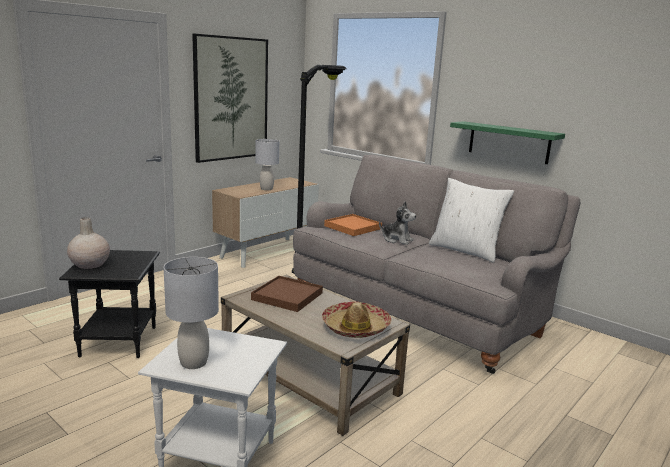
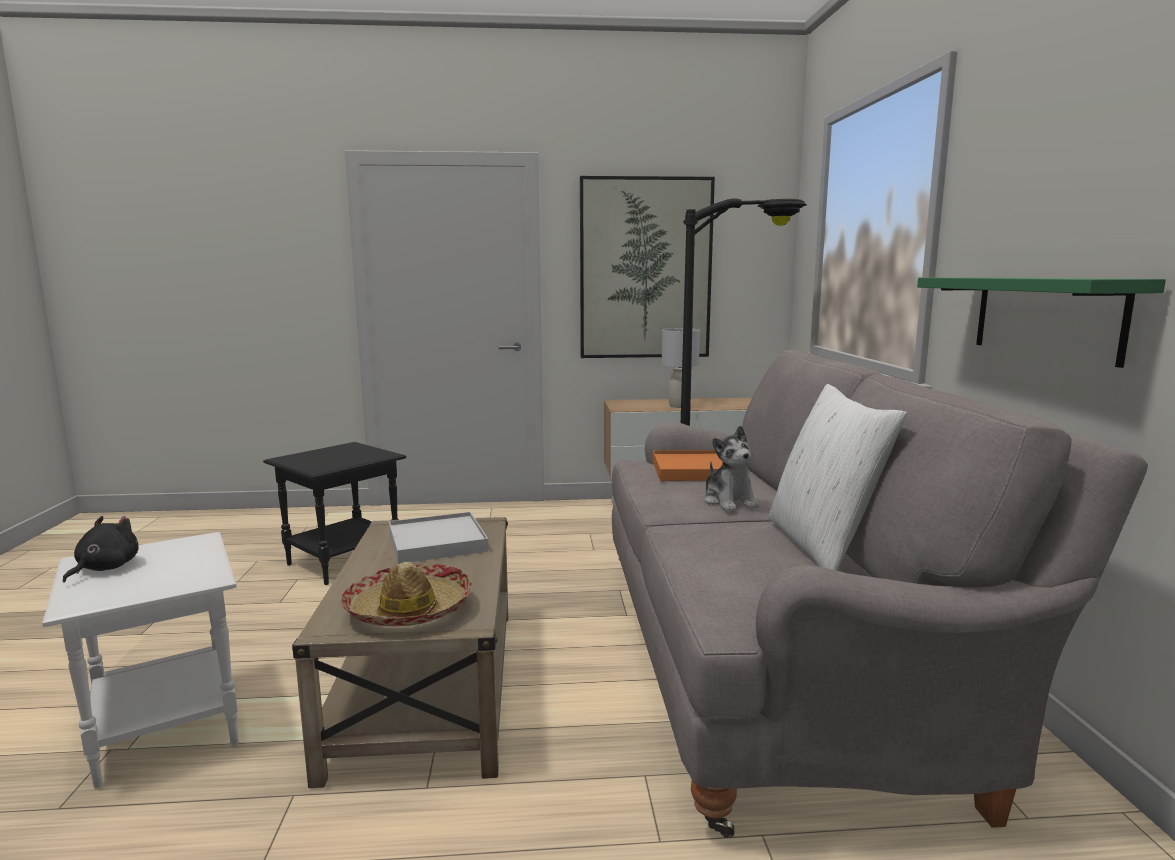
camera: 45 degrees right, 5 degrees down
(89, 265) = (313, 454): beige vase -> none
(193, 363) = (105, 568): grey table lamp -> black plush toy
(287, 296) = (437, 542): brown tray -> white tray

